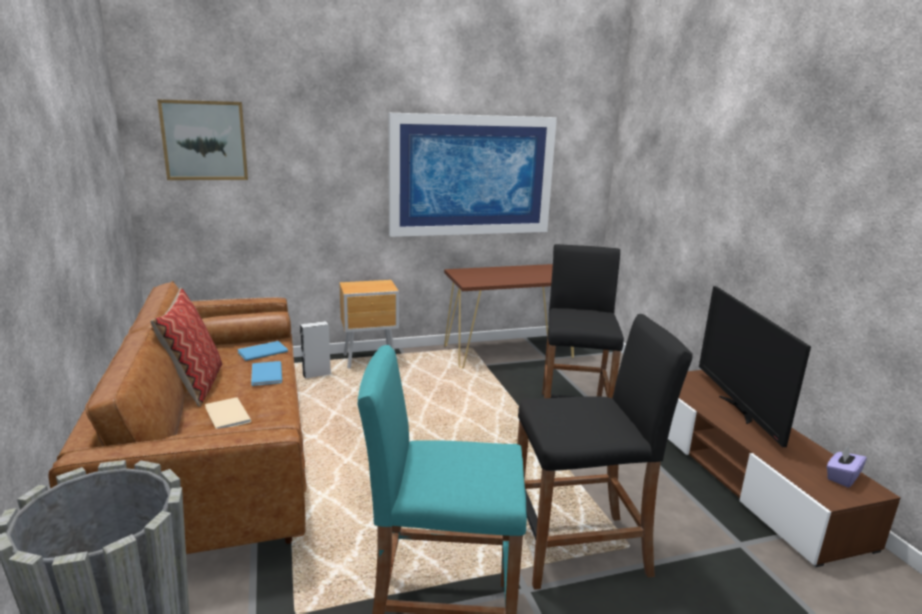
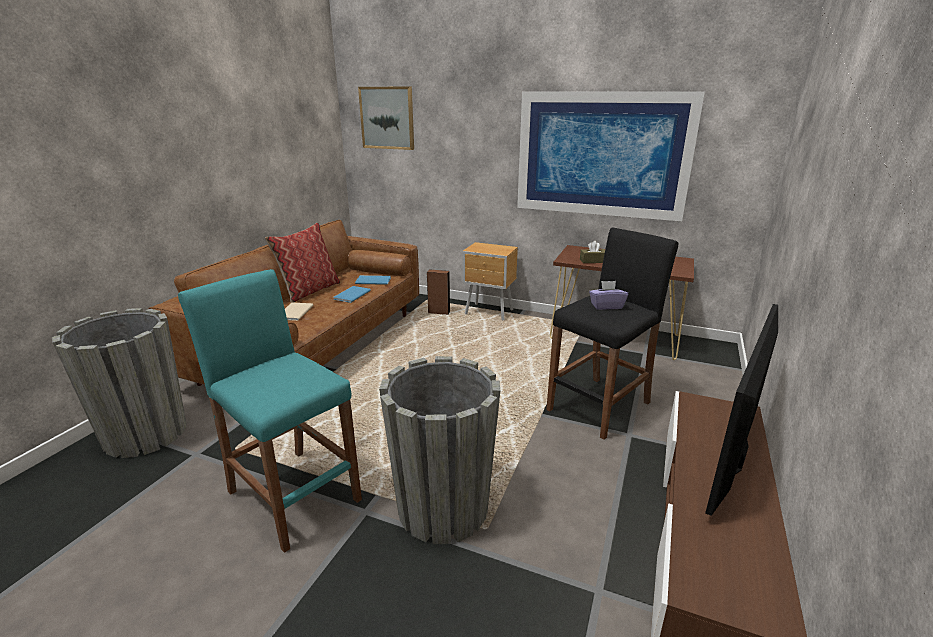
camera: 40 degrees right, 5 degrees up
(316, 375) = (439, 313): grey speaker -> brown speaker
(492, 280) = (593, 261): none -> brown tissue box
(580, 550) = (443, 508): black stool -> grey planter
(842, 477) = (753, 584): purple tissue box -> purple tissue box (606, 306)

